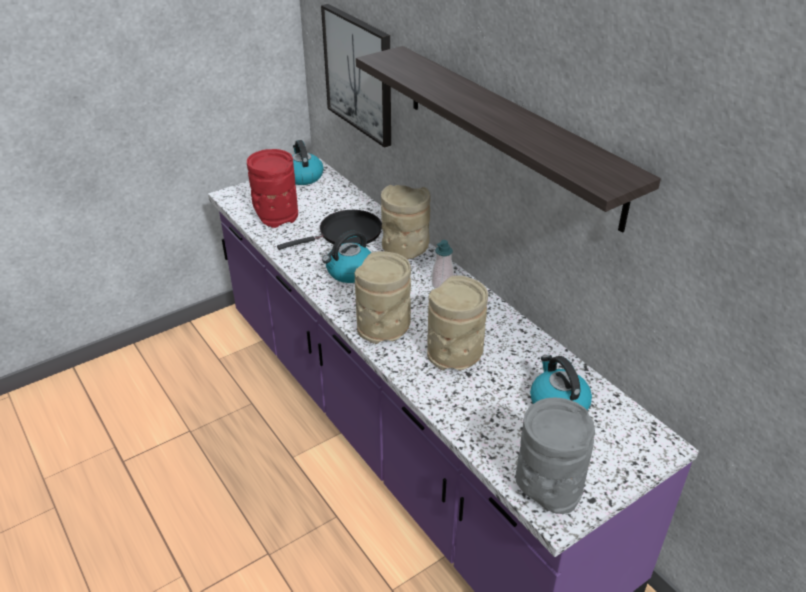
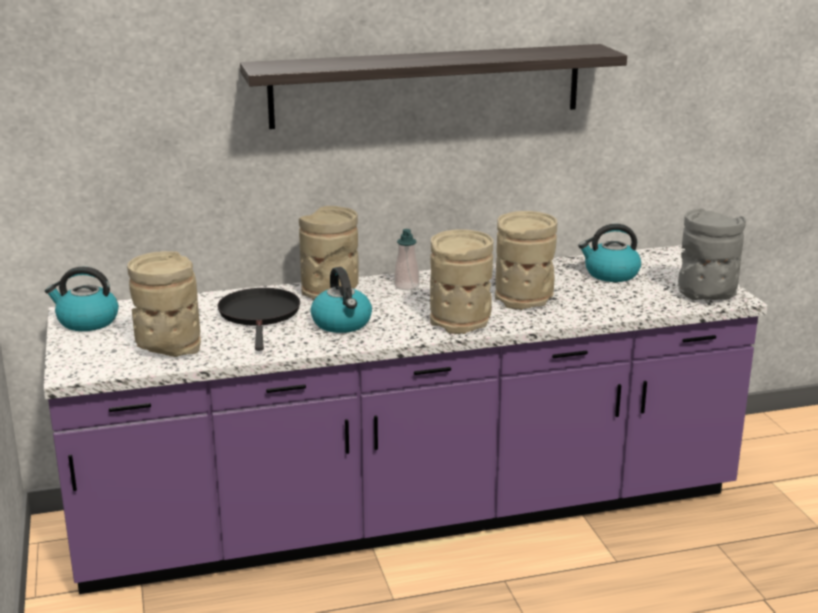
camera: 70 degrees left, 15 degrees down
(276, 215) = (167, 348): red vase -> beige vase
(359, 74) = (143, 136): picture -> none

